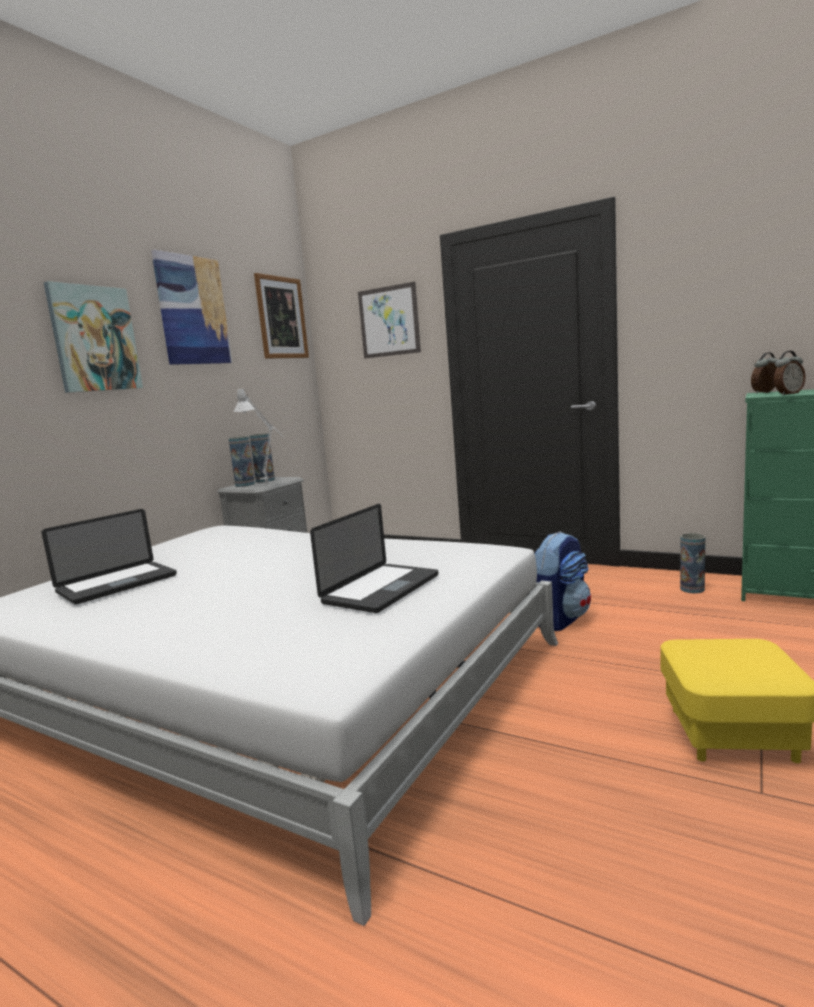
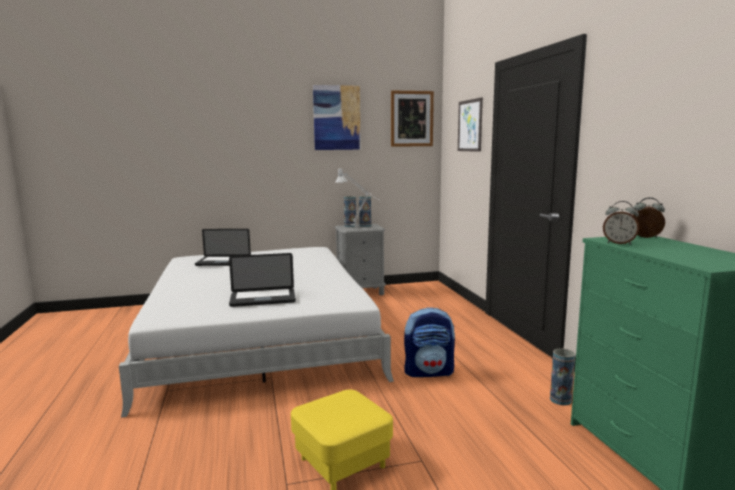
camera: 45 degrees right, 0 degrees up
(94, 339) = (269, 136): picture -> none

